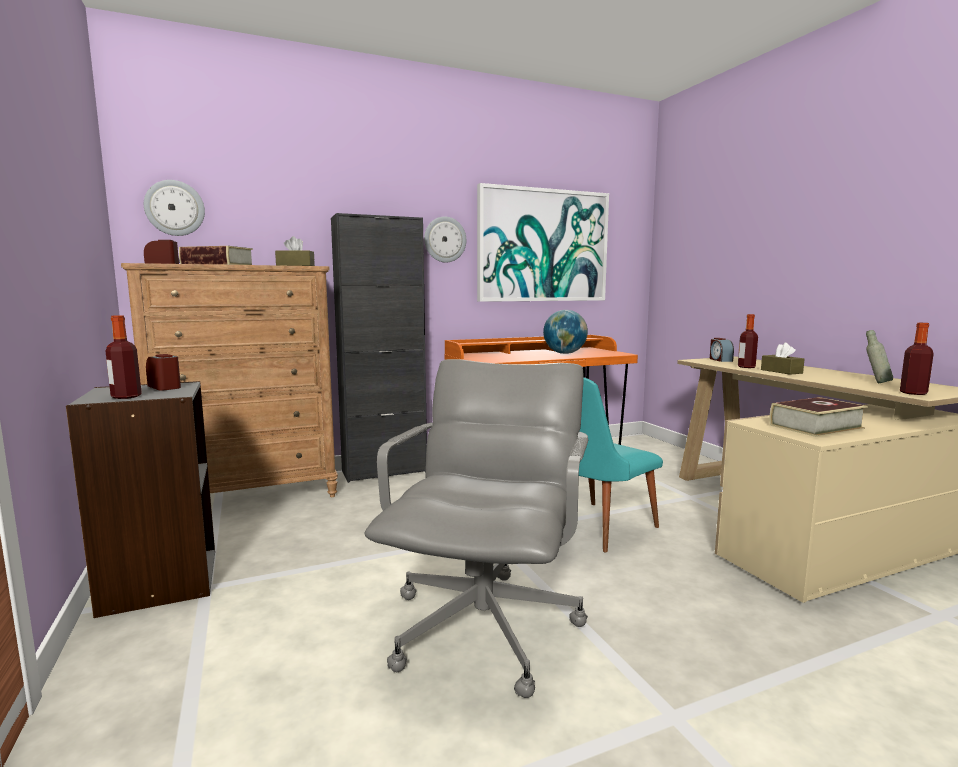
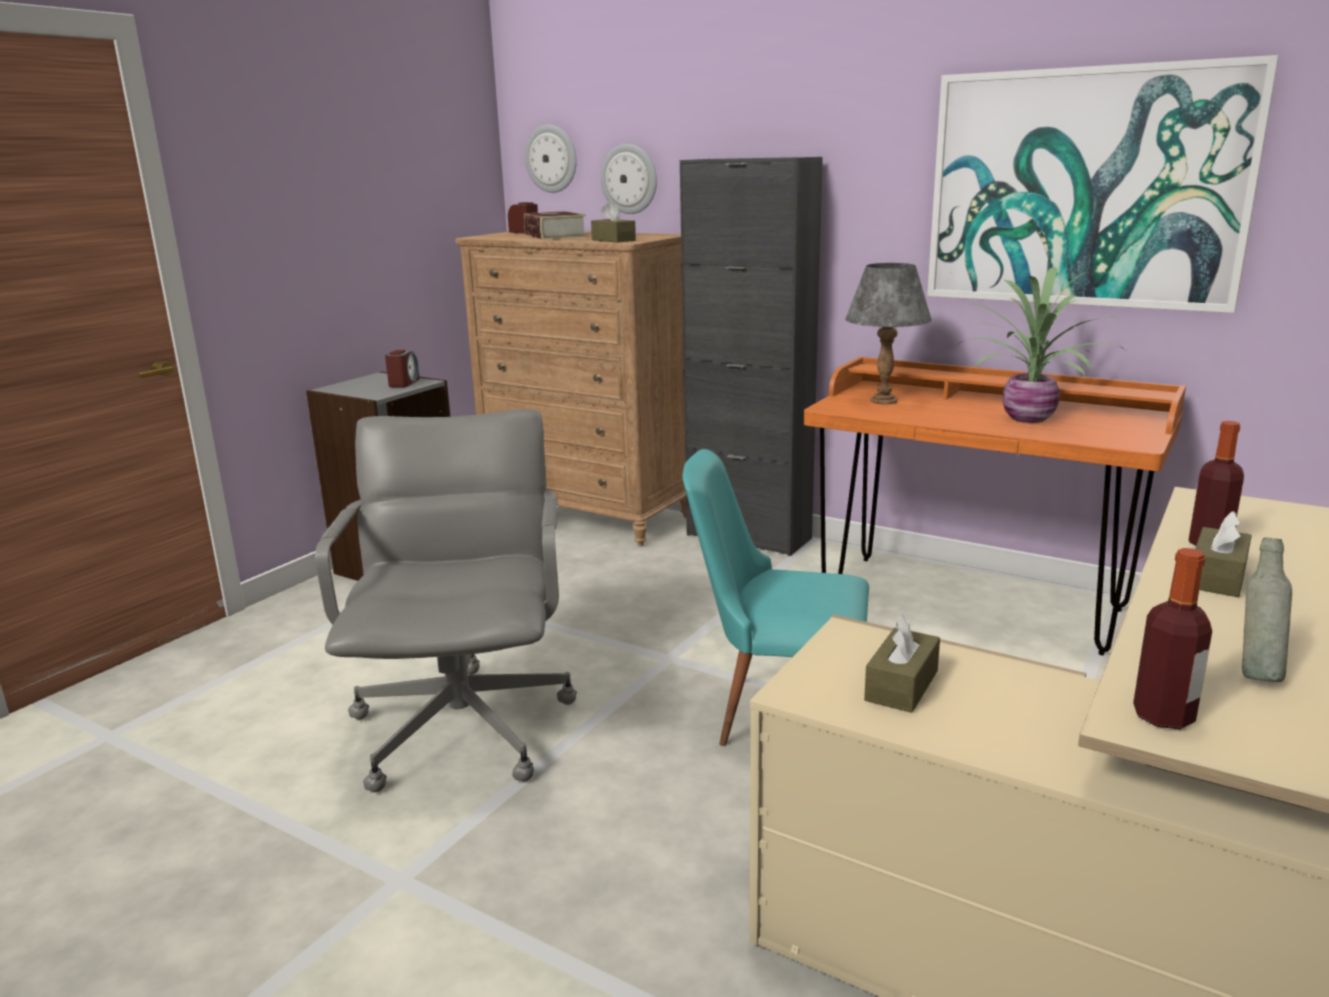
camera: 55 degrees right, 10 degrees up
(126, 396) = (352, 389): bottle -> none
(445, 239) = (878, 183): wall clock -> wall clock (629, 179)
(486, 627) = (465, 727): grey office chair -> grey office chair turned 75 degrees counterclockwise
(491, 357) = (883, 401): none -> grey table lamp
(565, 353) = (1031, 419): globe -> potted plant
(720, 360) = (1268, 513): alarm clock -> none
(816, 427) = (901, 685): book -> brown tissue box

